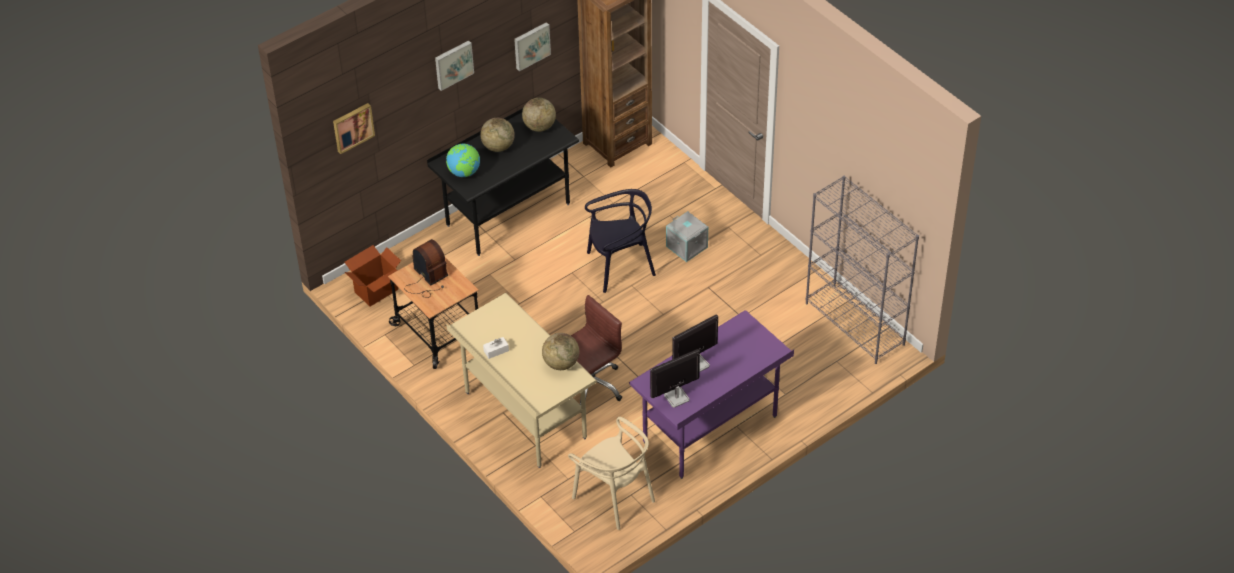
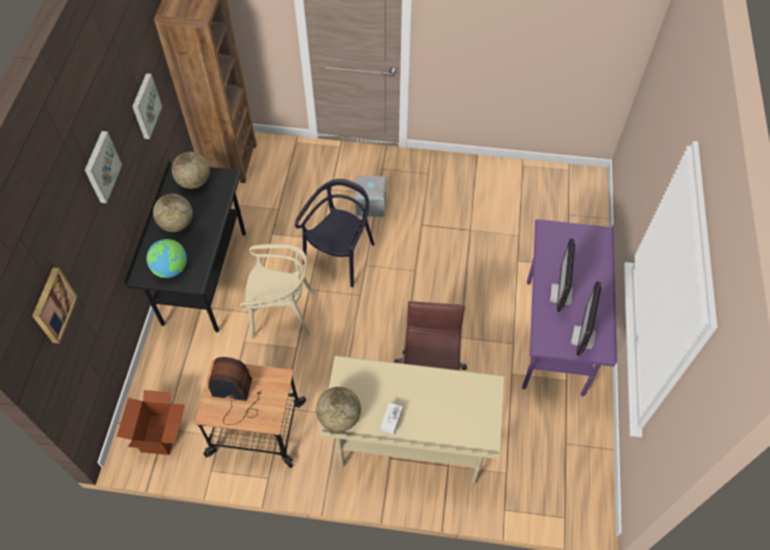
camera: 45 degrees left, 10 degrees up
(561, 363) = (459, 385): globe -> globe (339, 417)
(614, 497) = (557, 457): beige chair -> beige chair (282, 313)
(855, 324) = (547, 178): grey bookcase -> none

